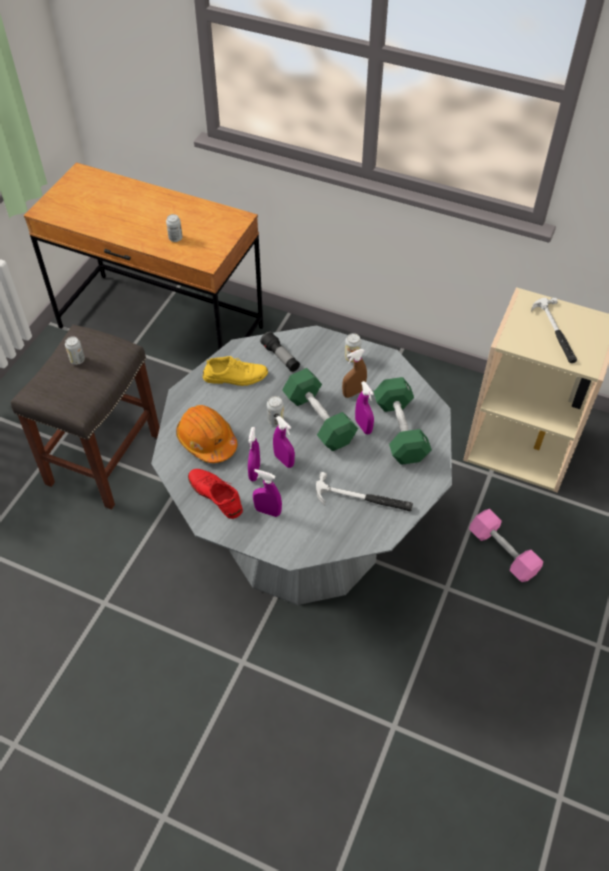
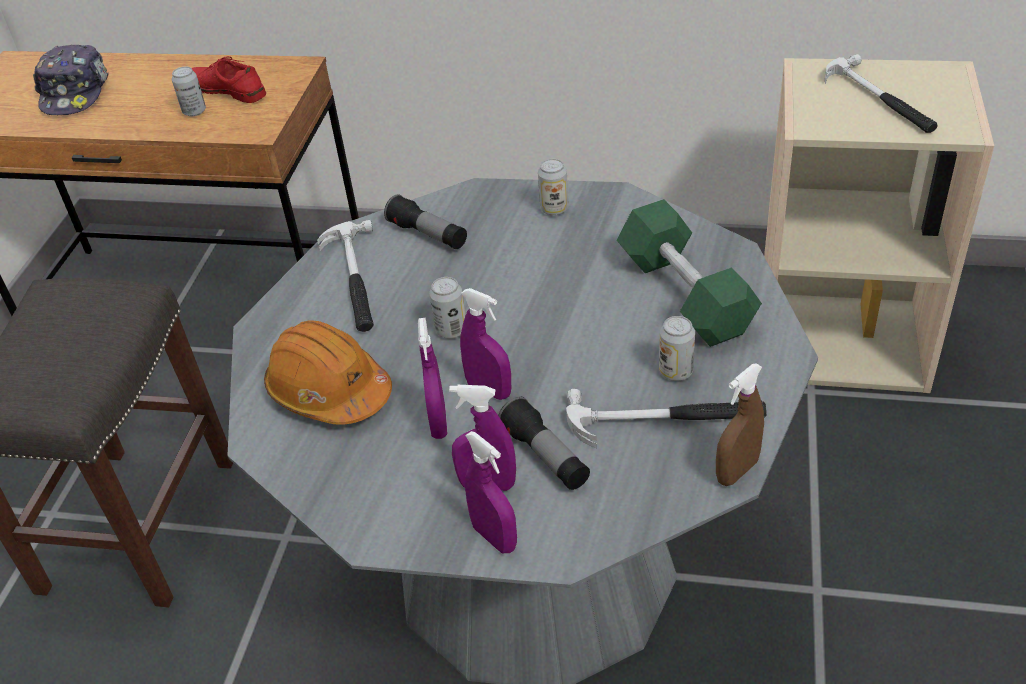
camera: 10 degrees left, 10 degrees down
(77, 360) = (50, 330): can -> can (676, 371)
(112, 207) = (76, 93): none -> cap
(215, 495) = (373, 480): red shoe -> red shoe (227, 90)
(235, 376) = (354, 280): yellow shoe -> hammer
(299, 503) = (545, 456): none -> flashlight
(319, 419) = (531, 310): green dumbbell -> none
(353, 392) = (577, 257): brown spray bottle -> brown spray bottle (737, 471)
(363, 426) = (616, 304): purple spray bottle -> purple spray bottle (494, 537)
(503, 552) = (886, 506): pink dumbbell -> none

